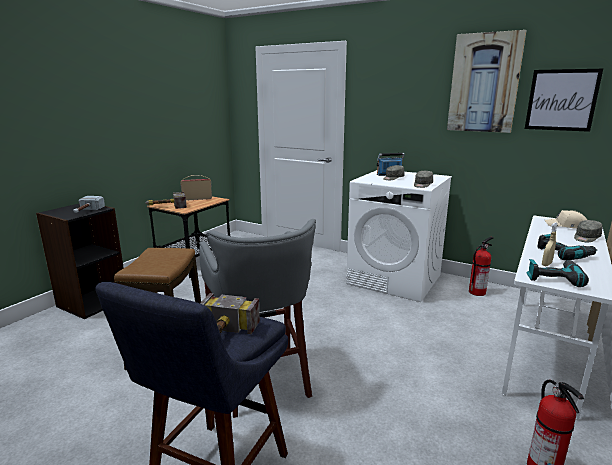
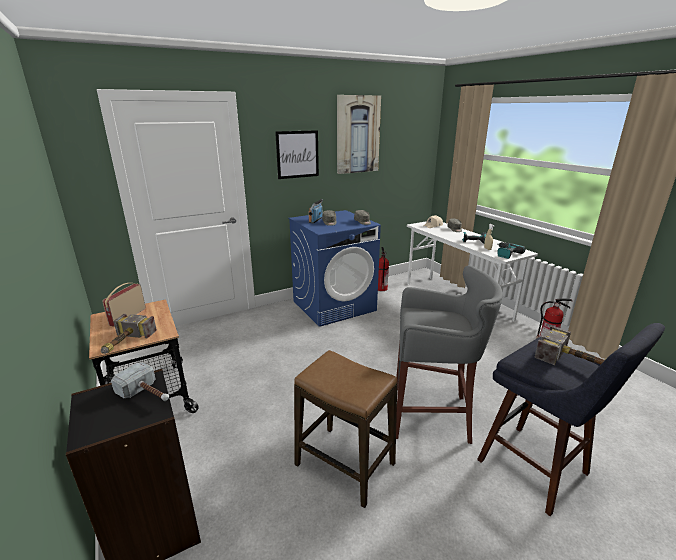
camera: 60 degrees left, 5 degrees up
(395, 279) = (334, 305): white washing machine -> blue washing machine
(561, 100) = (400, 145): picture -> picture (297, 154)

